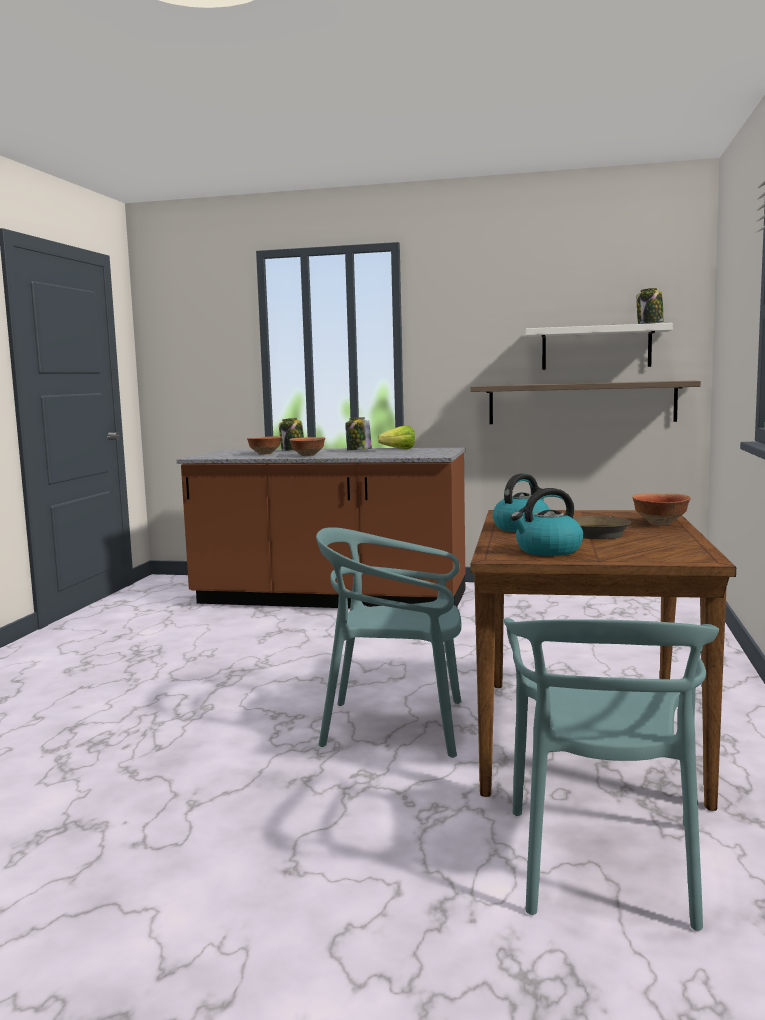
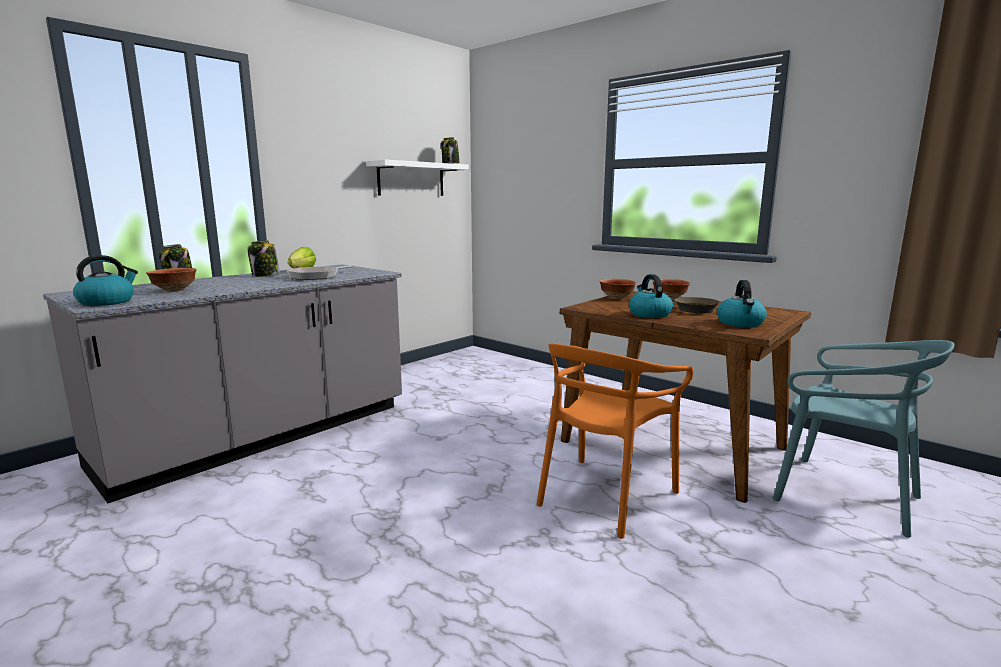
camera: 60 degrees left, 5 degrees up
(210, 456) = (107, 302): none -> kettle
(308, 455) = (252, 286): bowl -> bowl (617, 298)
(330, 599) = (261, 436): brown counter -> grey counter
(380, 454) = (317, 276): none -> frying pan
(396, 726) = (605, 496): turquoise chair -> orange chair
(581, 403) = (404, 223): shelf -> none

